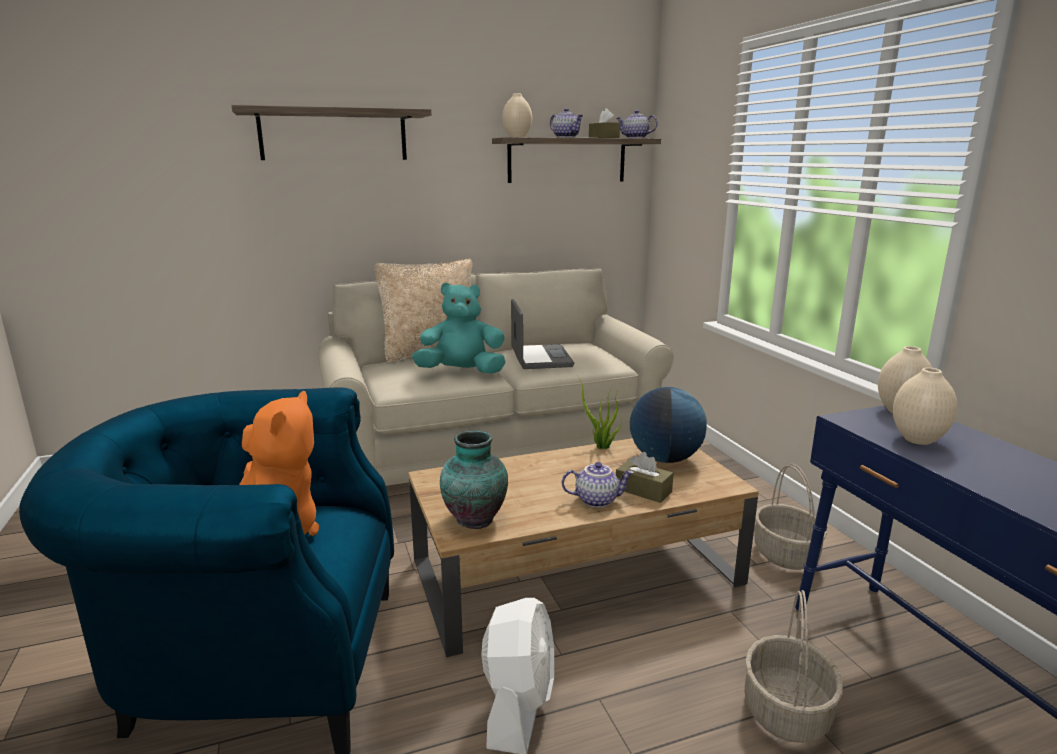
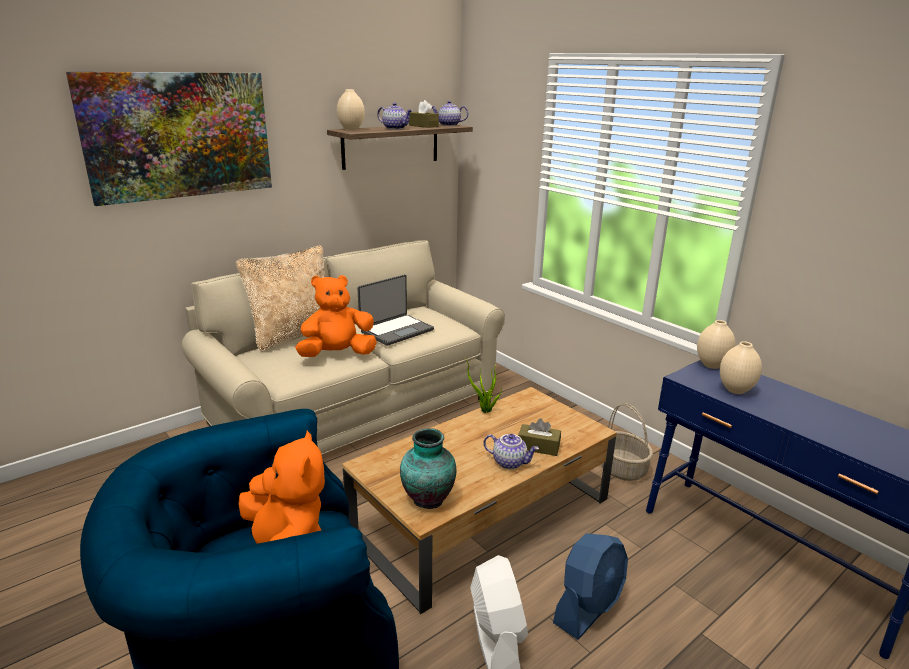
camera: 20 degrees left, 5 degrees up
(334, 135) = (179, 135): shelf -> picture
(462, 372) = (337, 354): turquoise plush toy -> orange plush toy
(539, 358) = (396, 330): laptop -> laptop turned 75 degrees clockwise
(597, 500) = (510, 462): teapot -> teapot turned 45 degrees clockwise
(658, 701) = (589, 607): none -> blue fan
(665, 459) = (538, 414): globe -> none
(787, 712) = (672, 592): basket -> none

